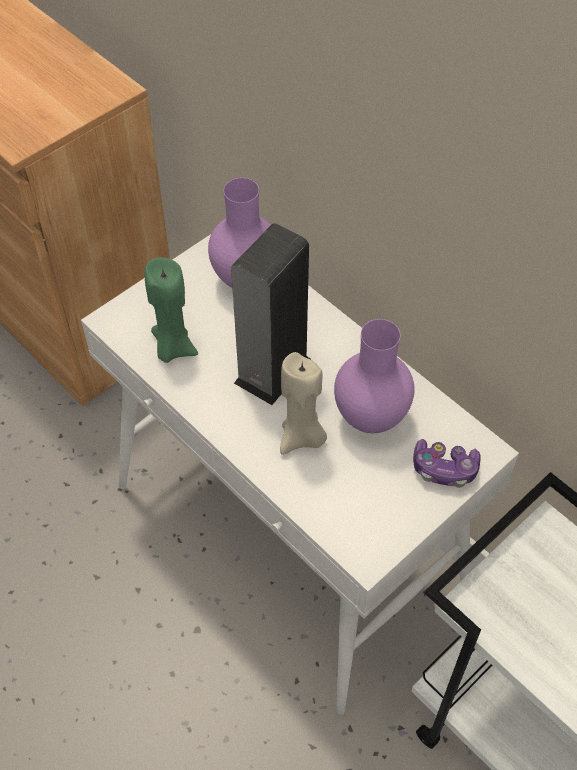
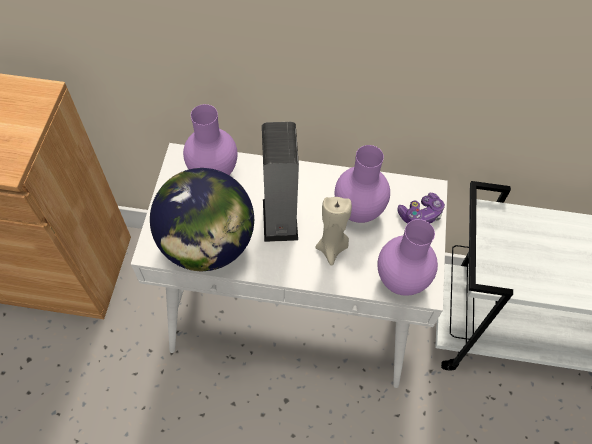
camera: 40 degrees left, 5 degrees up
(173, 348) = (207, 243): green candle -> globe
(350, 525) = (402, 280): none -> purple vase

